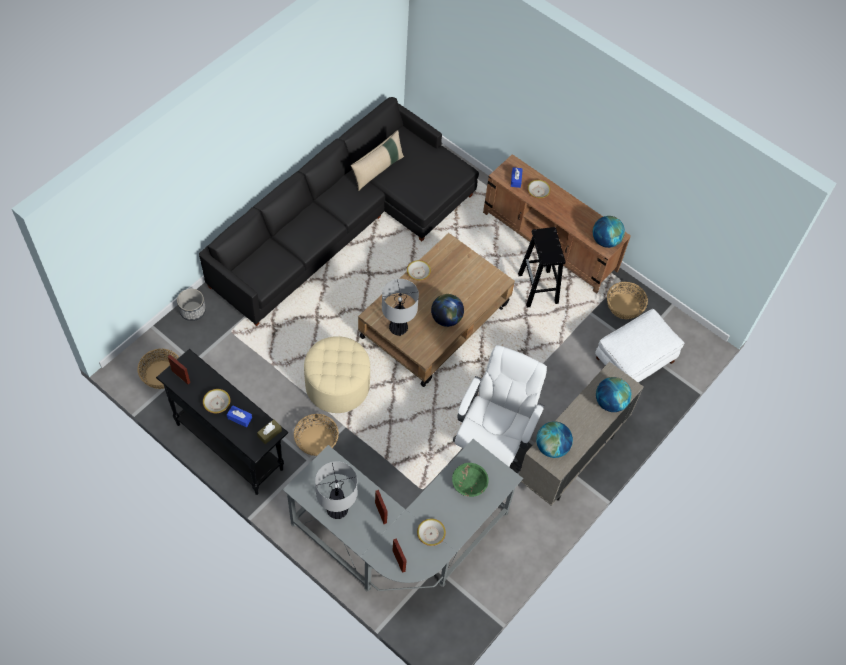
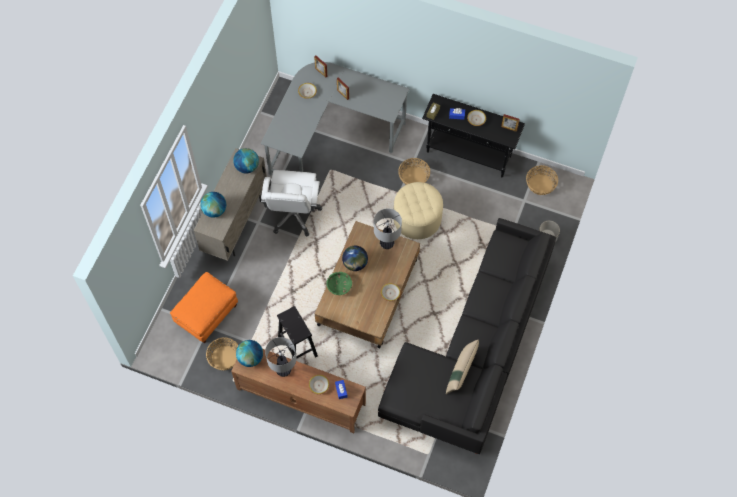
camera: 165 degrees right, 5 degrees up
(337, 509) = (370, 87): table lamp -> table lamp (283, 370)
(469, 484) = (294, 128): green bowl -> green bowl (339, 286)
(634, 359) = (206, 314): white ottoman -> orange ottoman

